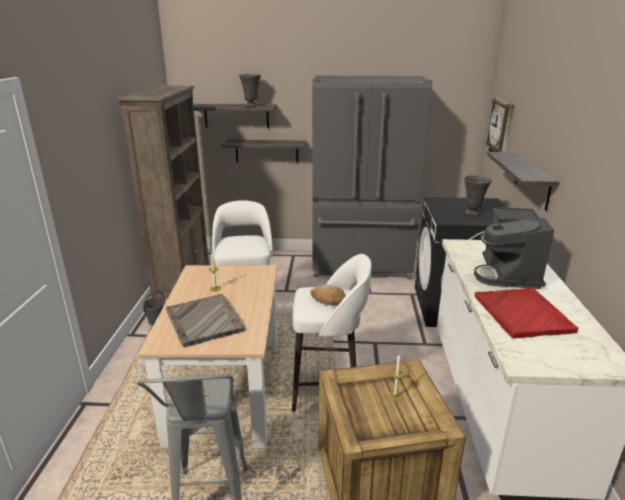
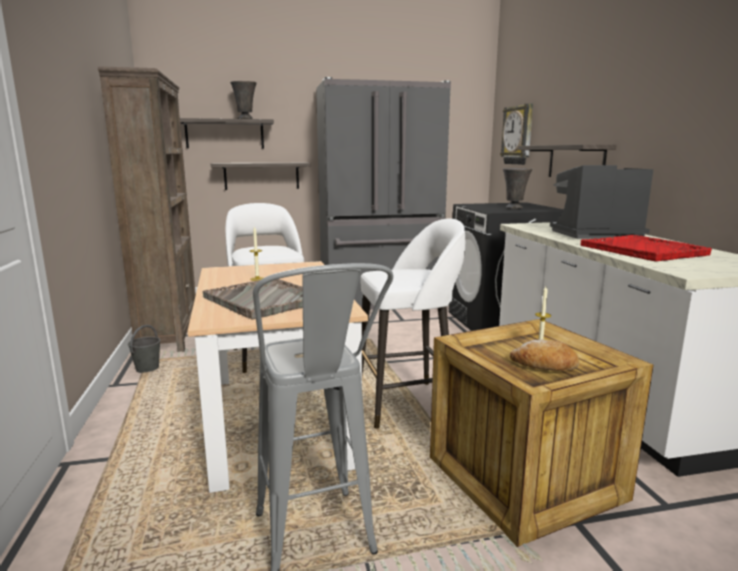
camera: 15 degrees left, 10 degrees down
(328, 300) = (409, 274): bread -> bread (544, 365)
(508, 274) = (593, 234): coffee machine -> coffee machine turned 90 degrees clockwise

